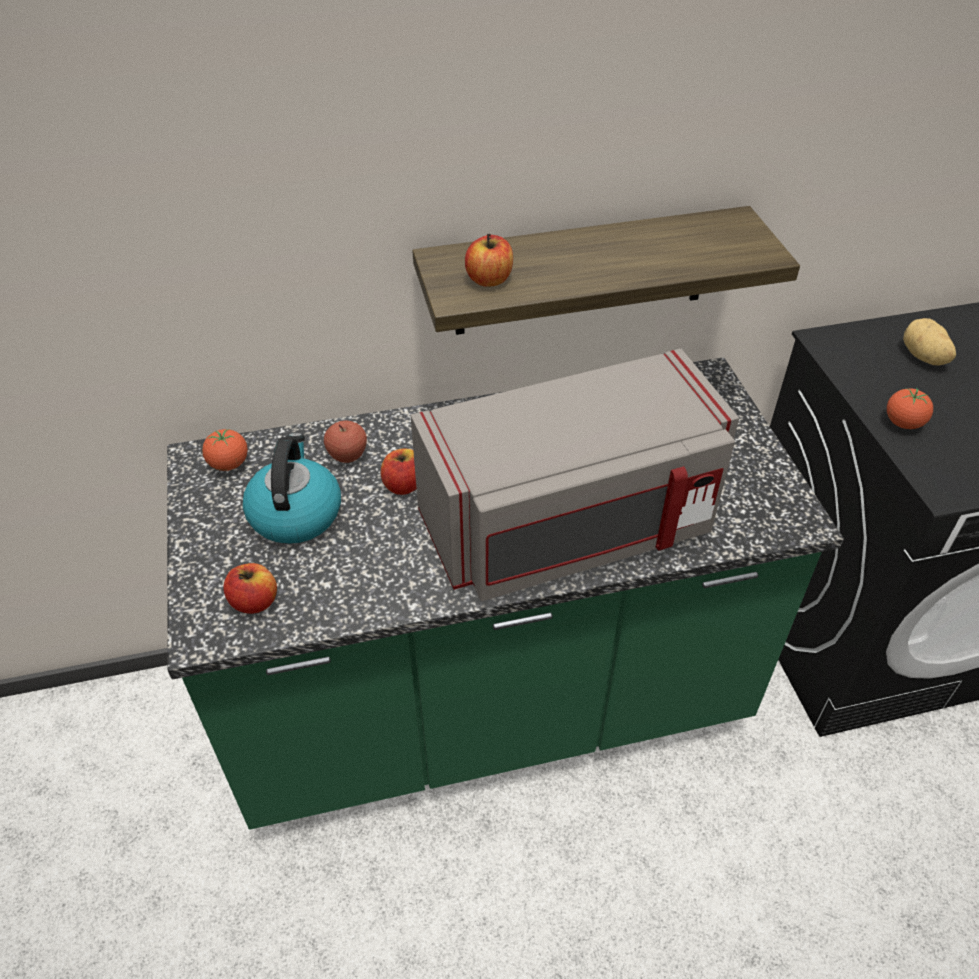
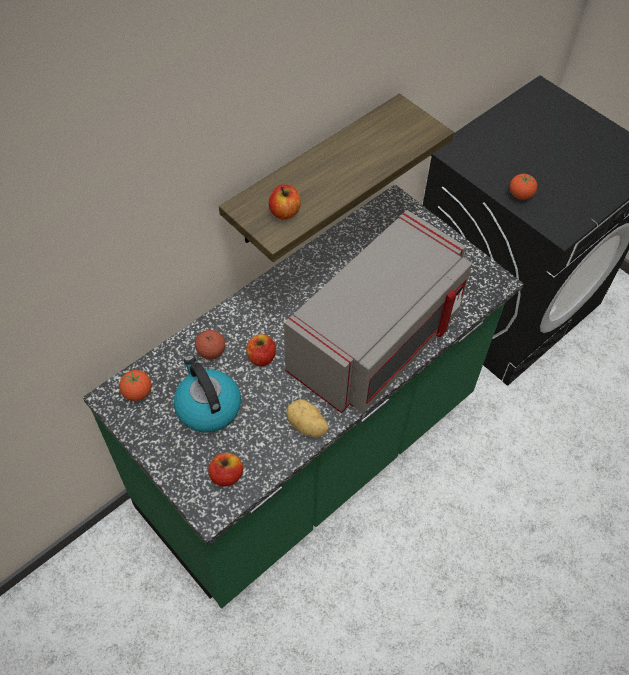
camera: 30 degrees left, 10 degrees up
(923, 357) = (508, 143): potato -> potato (306, 426)

